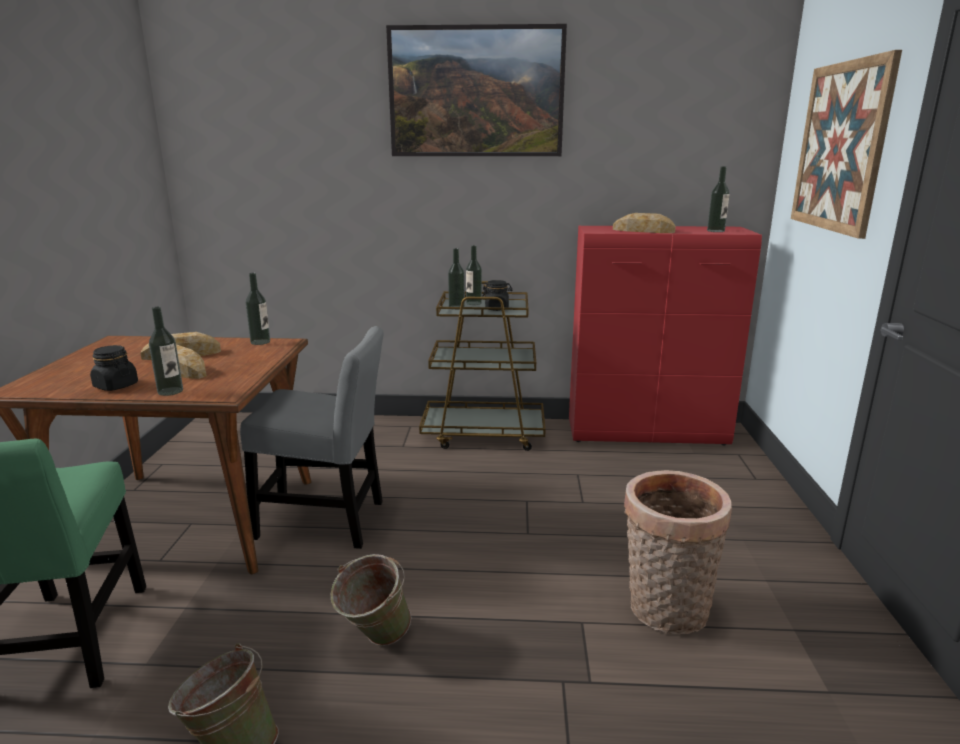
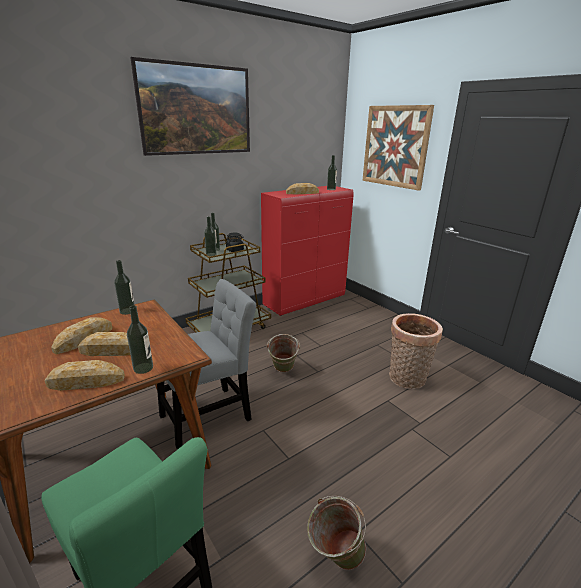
camera: 40 degrees left, 5 degrees up
(115, 386) = (86, 381): black jar -> bread
(374, 640) = (322, 460): green bucket -> green bucket (282, 371)

